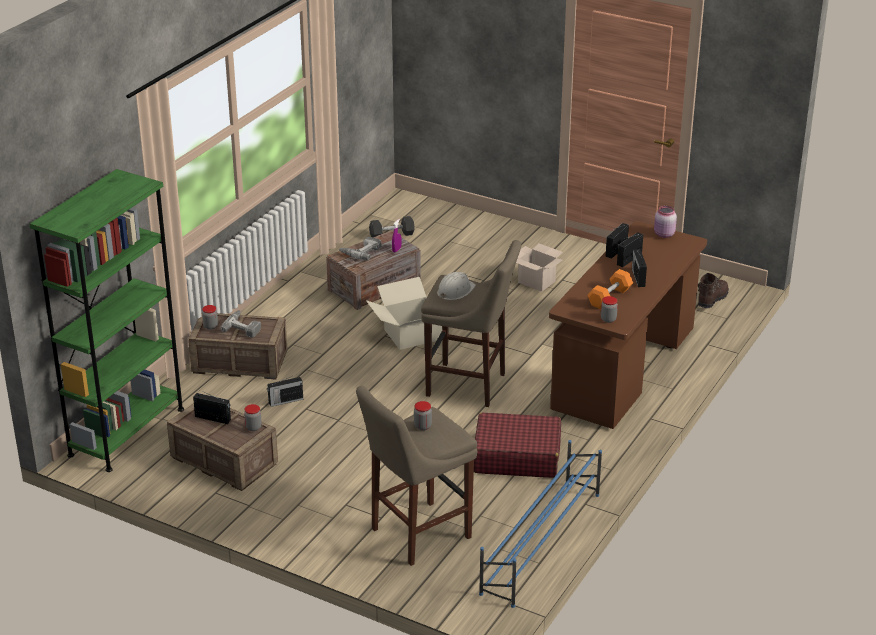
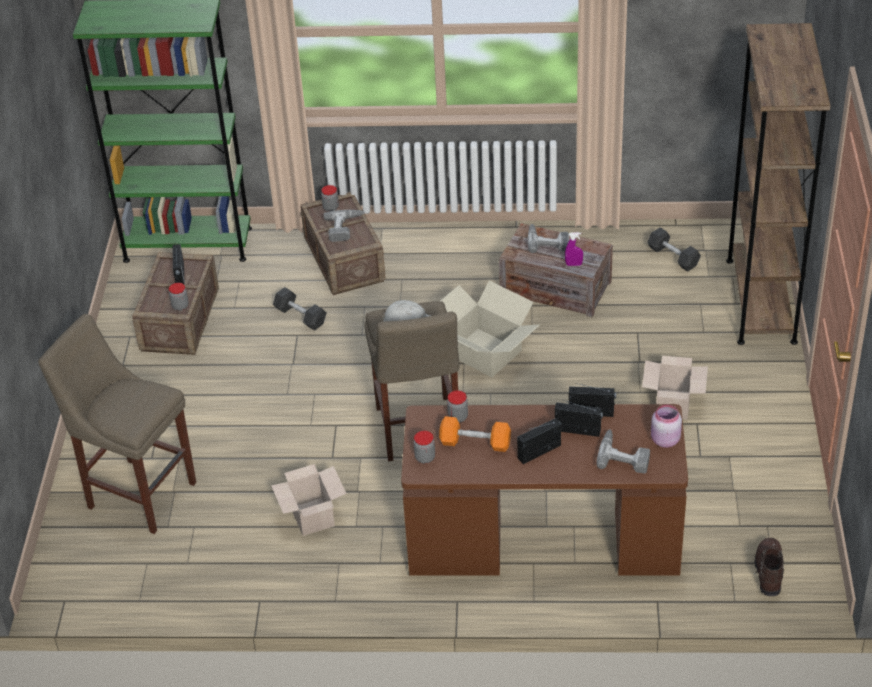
camera: 65 degrees right, 10 degrees up
(285, 401) = (300, 316): radio -> grey dumbbell
(422, 426) = (134, 396): jar -> jar (458, 417)
(469, 220) = (760, 300): none -> brown bookcase
(516, 456) = (311, 516): red suitcase -> cardboard box
(540, 543) = (172, 590): blue shoe rack -> none
(666, 251) = (624, 455): none -> power drill
(711, 299) = (768, 572): brown boot -> brown boot turned 90 degrees counterclockwise

